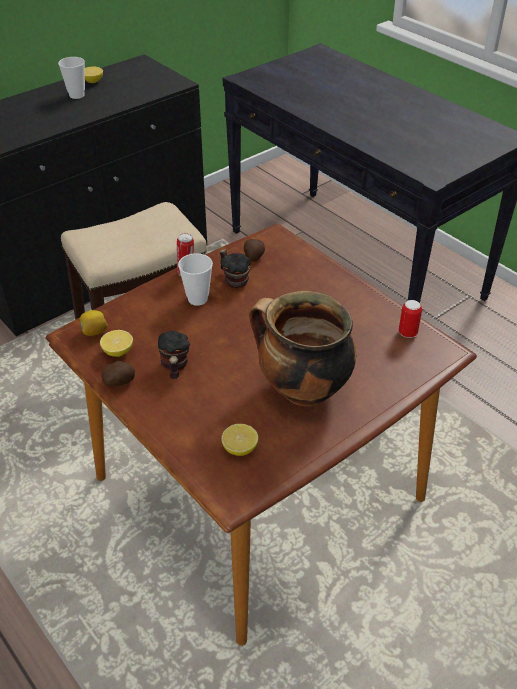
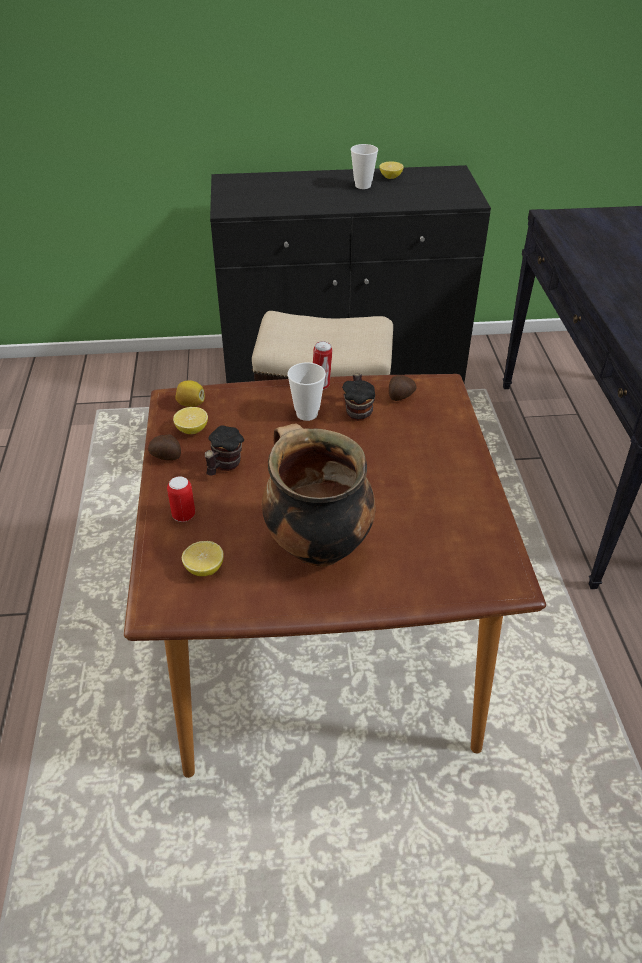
camera: 35 degrees right, 0 degrees up
(407, 333) = (486, 543): can -> can (184, 515)

